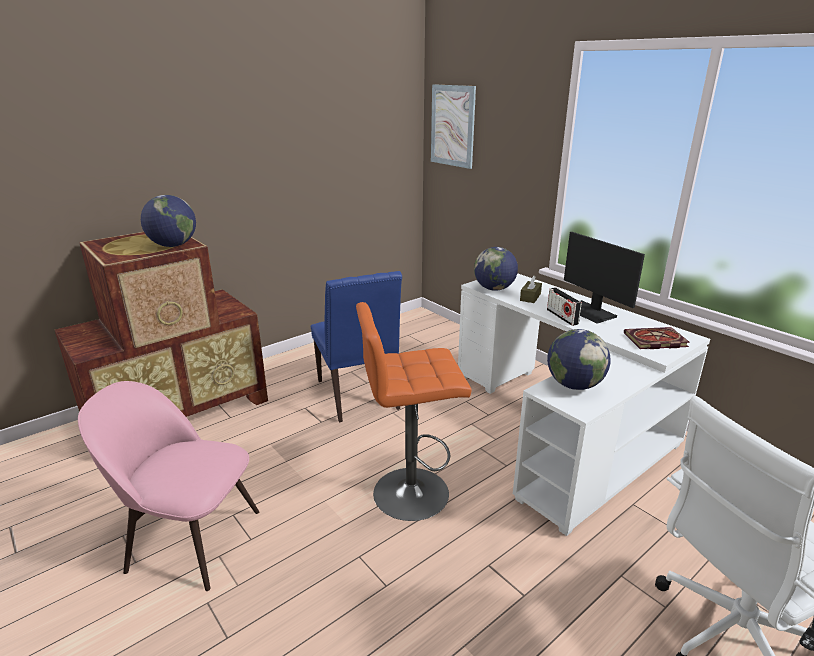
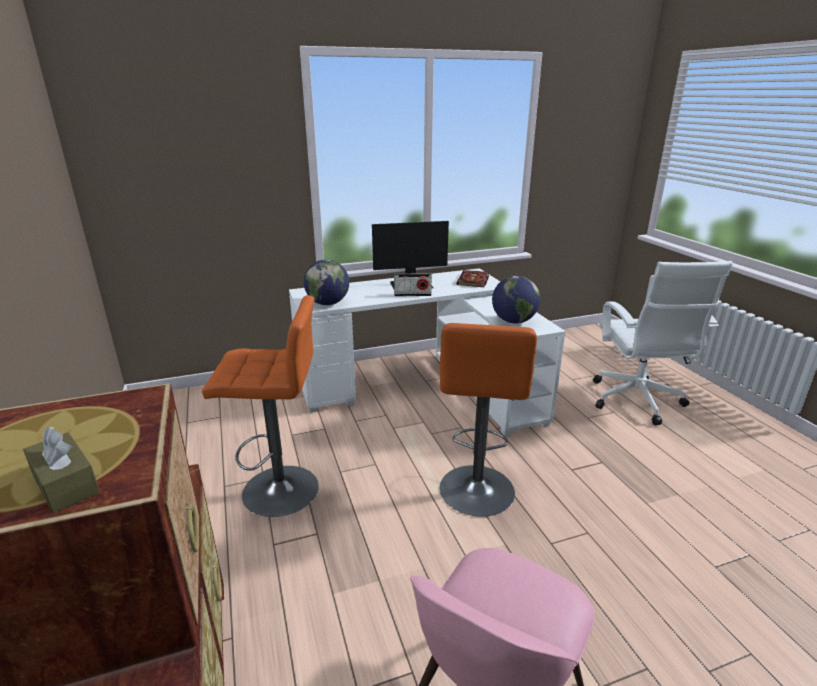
camera: 70 degrees left, 0 degrees up
(173, 245) = (122, 414): globe -> none
(357, 394) = (281, 491): blue chair -> orange stool
(452, 126) = (131, 148): picture -> none
(530, 297) = (362, 295): brown tissue box -> brown tissue box (65, 484)

